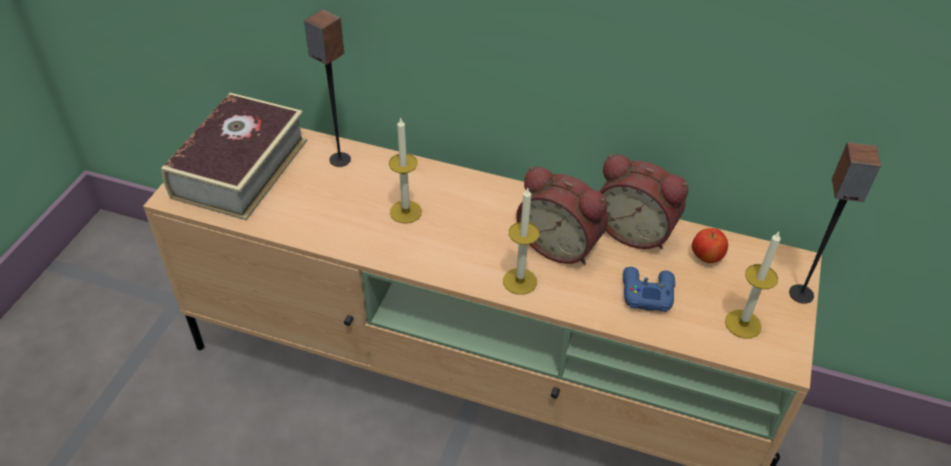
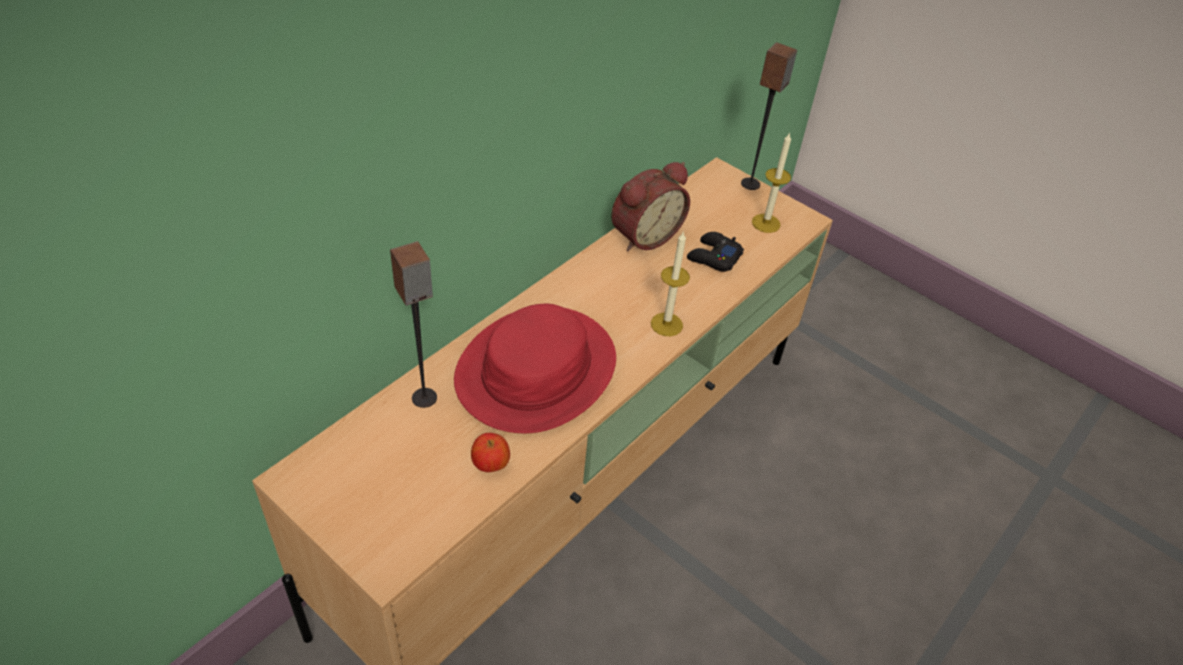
camera: 70 degrees left, 0 degrees up
(240, 168) = (378, 491): book -> none
(405, 212) = (536, 370): candle -> red hat
(560, 244) = (636, 283): alarm clock -> none
(646, 292) = (713, 257): blue game controller -> black game controller
(706, 257) = (693, 211): apple -> apple (490, 464)

